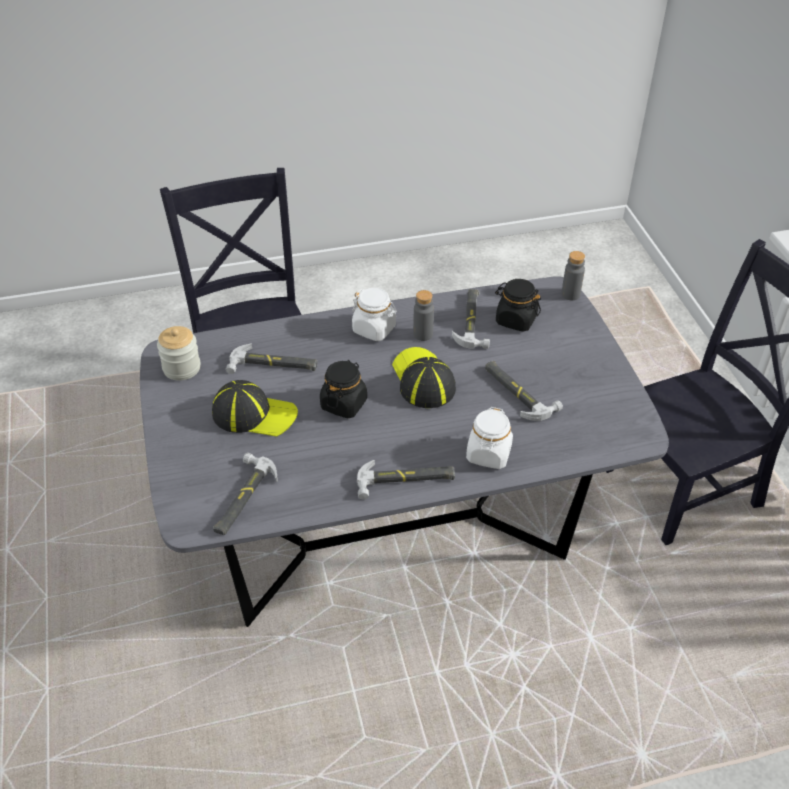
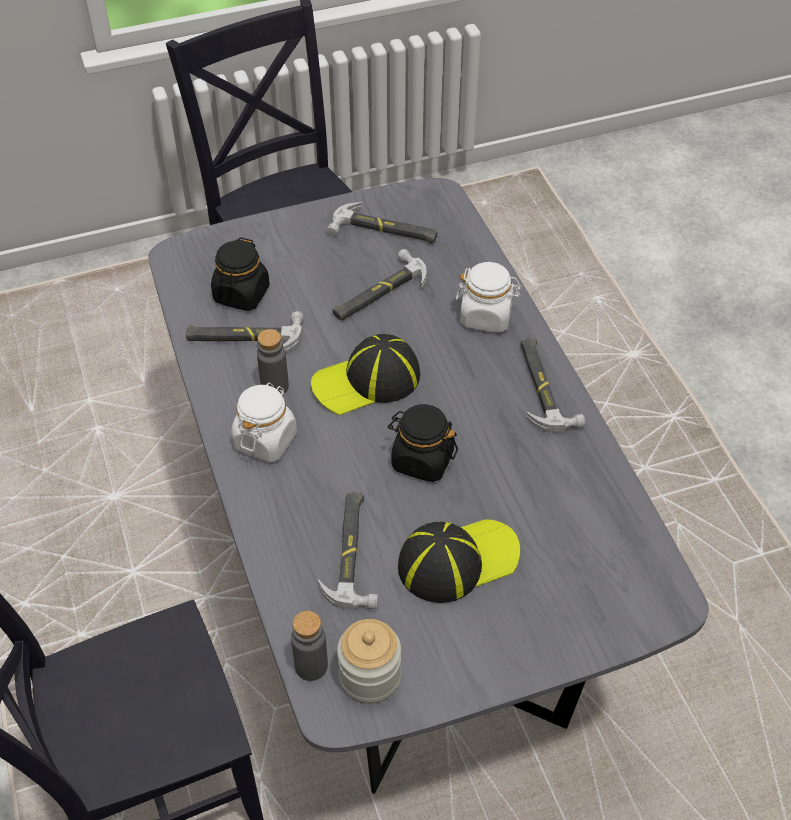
camera: 95 degrees left, 5 degrees up
(242, 498) = (610, 549): hammer -> hammer (384, 231)
(254, 414) = (457, 560): cap -> cap turned 60 degrees clockwise
(570, 294) = (189, 243): grey bottle -> grey bottle (311, 666)

